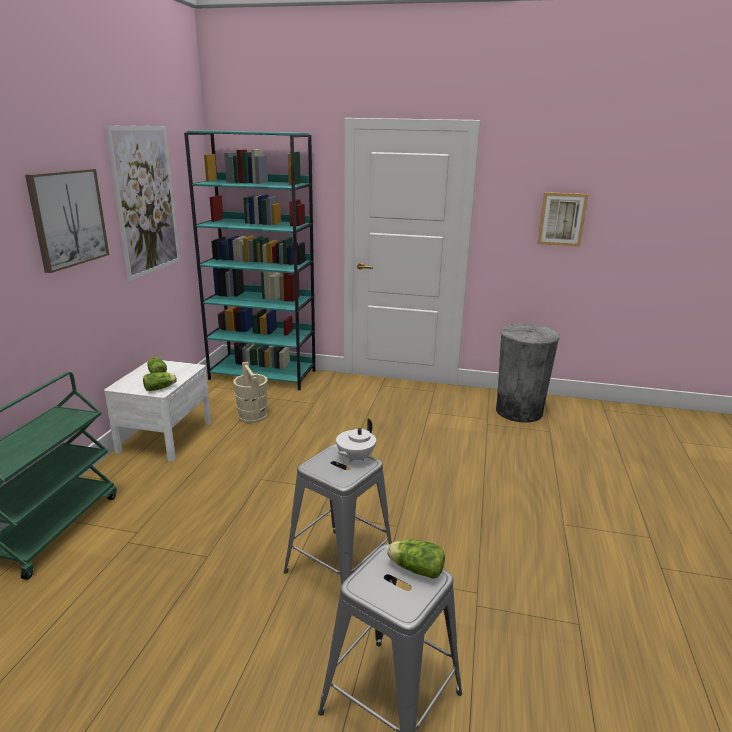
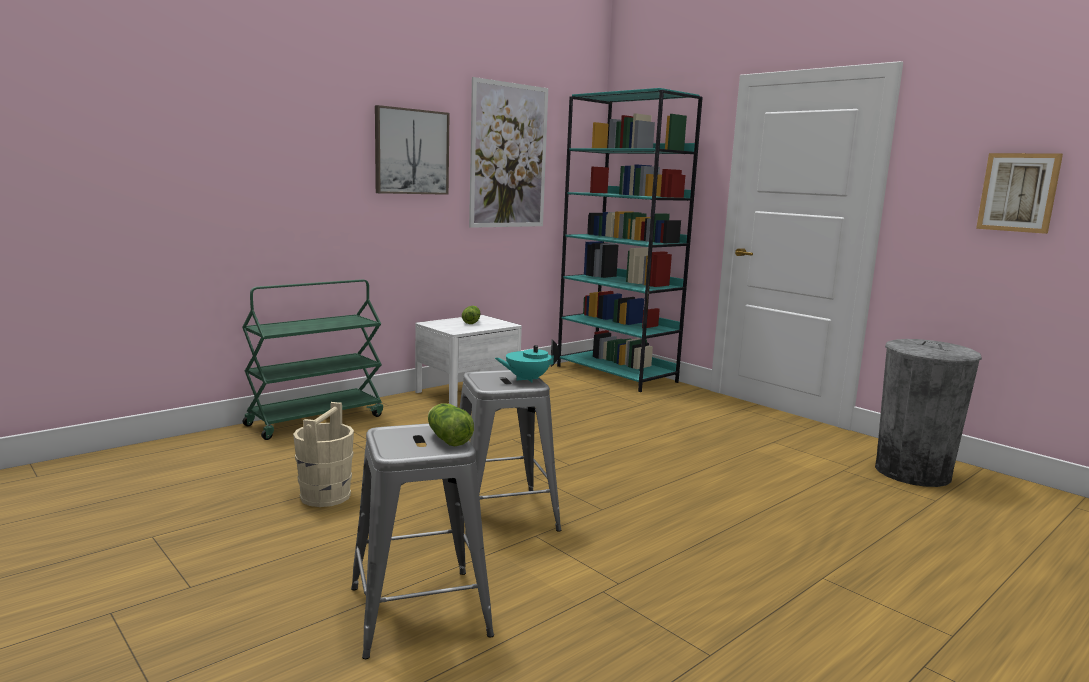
camera: 35 degrees right, 10 degrees down
(161, 388) = (459, 329): lettuce -> none
(252, 416) = (565, 398): beige bucket -> beige bucket (326, 496)
(355, 458) = (527, 379): white teapot -> turquoise teapot

